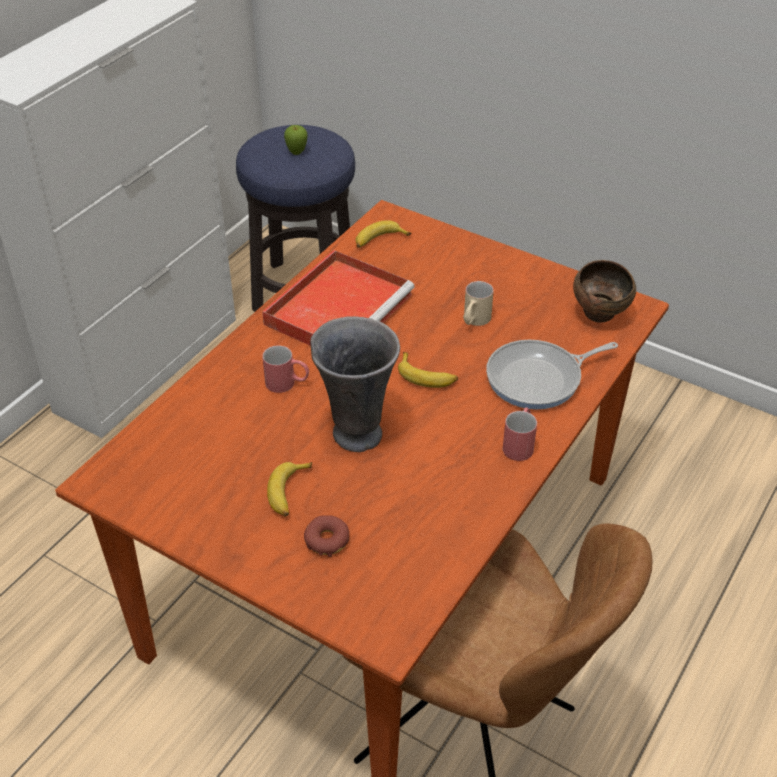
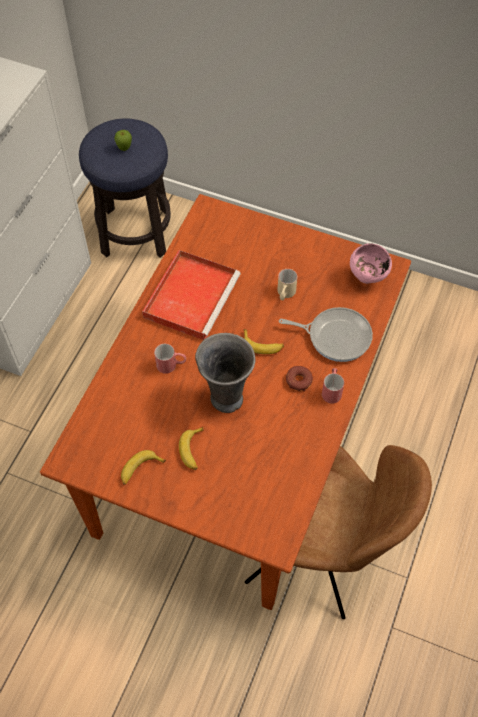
camera: 10 degrees left, 15 degrees up
(327, 540) = (225, 482): donut -> donut (298, 380)
(379, 240) = (206, 232): banana -> banana (140, 470)
(539, 379) = (335, 336): frying pan -> frying pan turned 135 degrees counterclockwise
(600, 316) = (368, 278): brown bowl -> pink bowl

